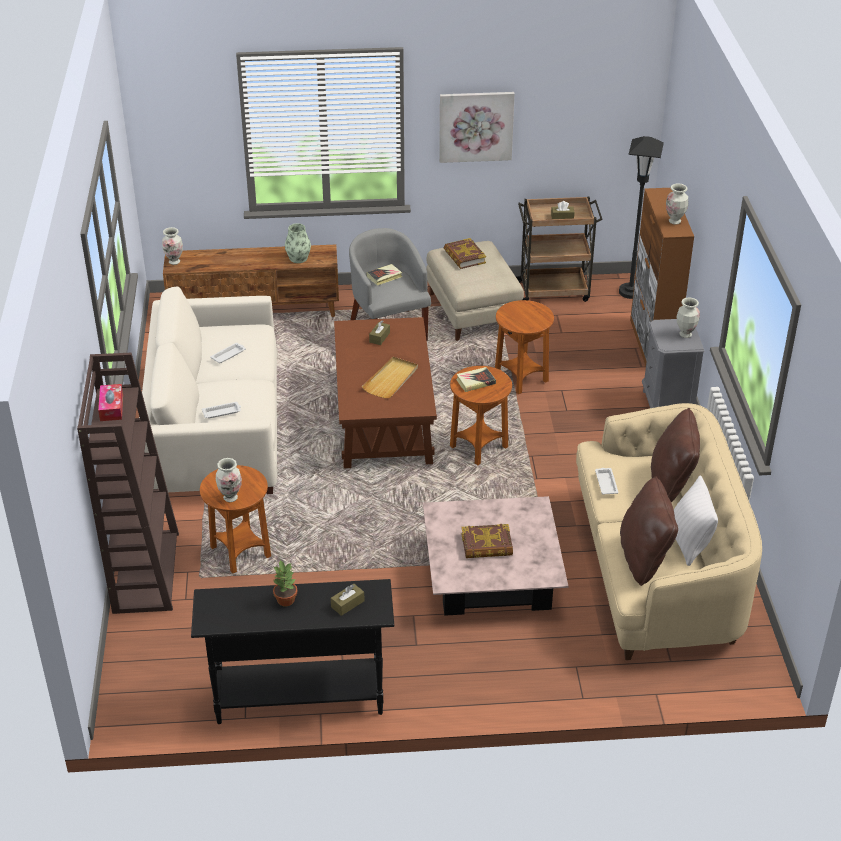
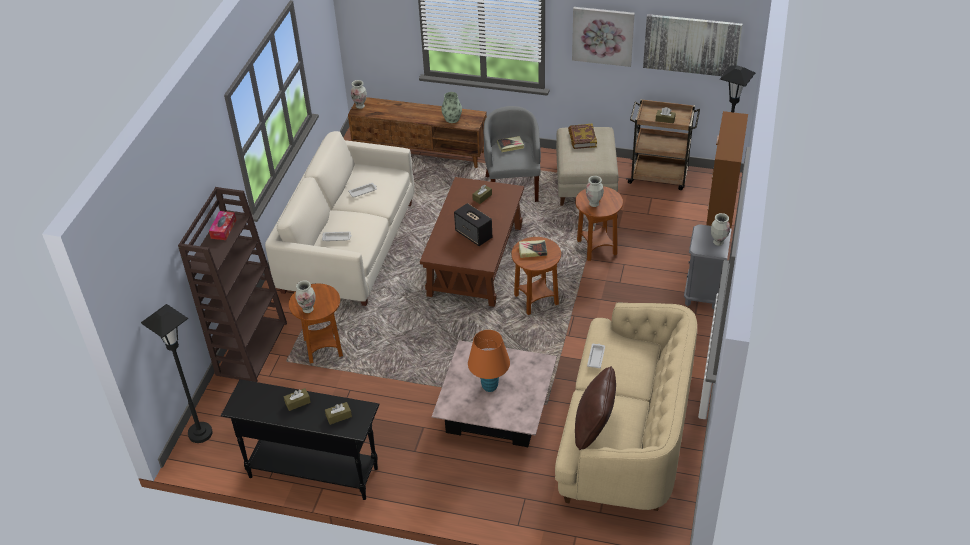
camera: 20 degrees right, 5 degrees up
(125, 686) = (200, 433): none -> black floor lamp
(286, 600) = (297, 402): potted plant -> brown tissue box
(391, 379) = (474, 235): beige tray -> speaker
(487, 545) = (489, 386): book -> orange table lamp
(582, 122) = (691, 45): none -> picture
(671, 485) = (648, 370): brown pillow -> none
(674, 221) = (731, 146): vase -> vase (594, 204)
(689, 542) = (637, 422): white pillow -> none

